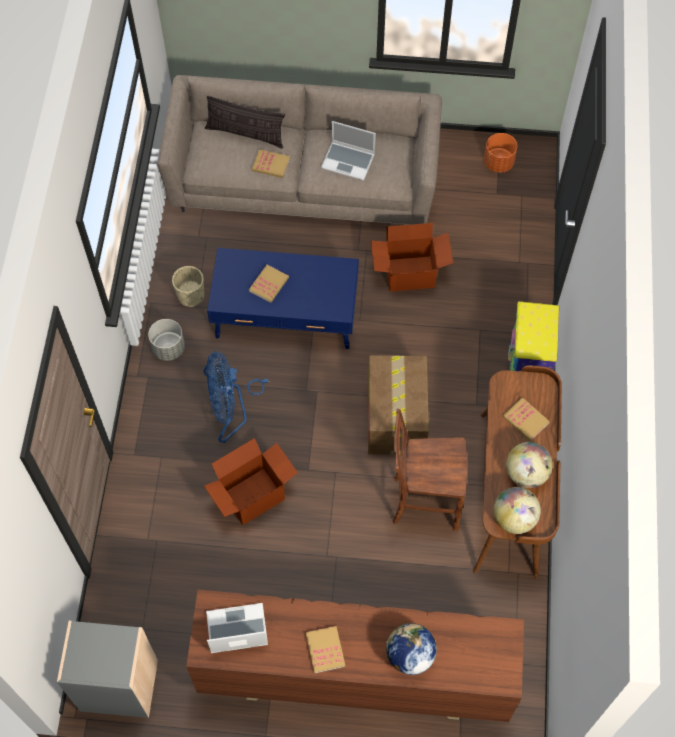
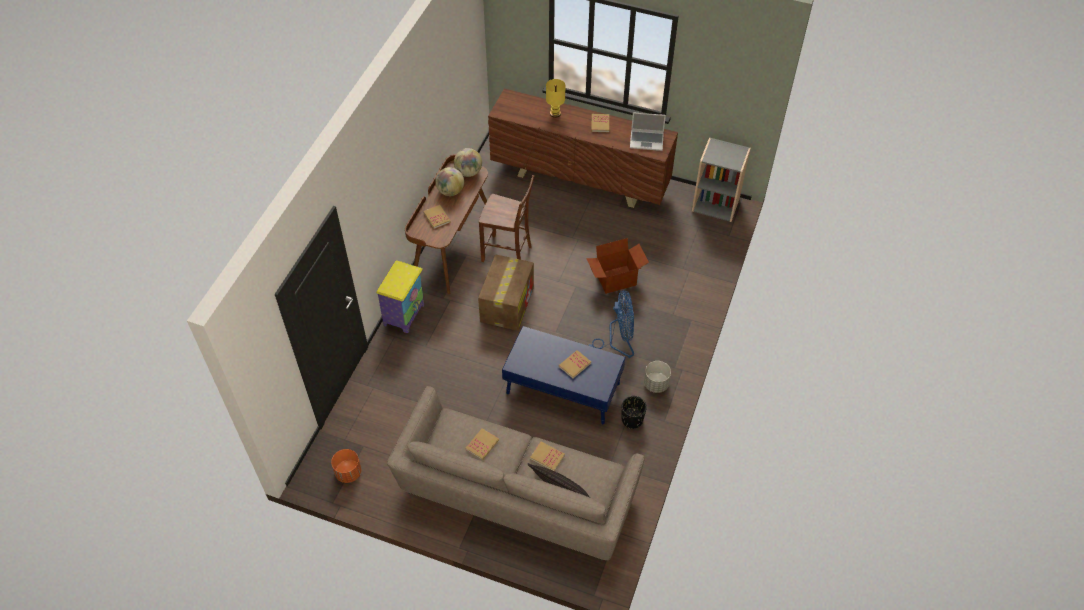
camera: 165 degrees left, 10 degrees down
(190, 295) = (632, 419): beige planter -> black planter
(349, 161) = (482, 445): laptop -> book
(409, 655) = (555, 113): globe -> yellow table lamp
(410, 274) = (459, 397): cardboard box -> none

